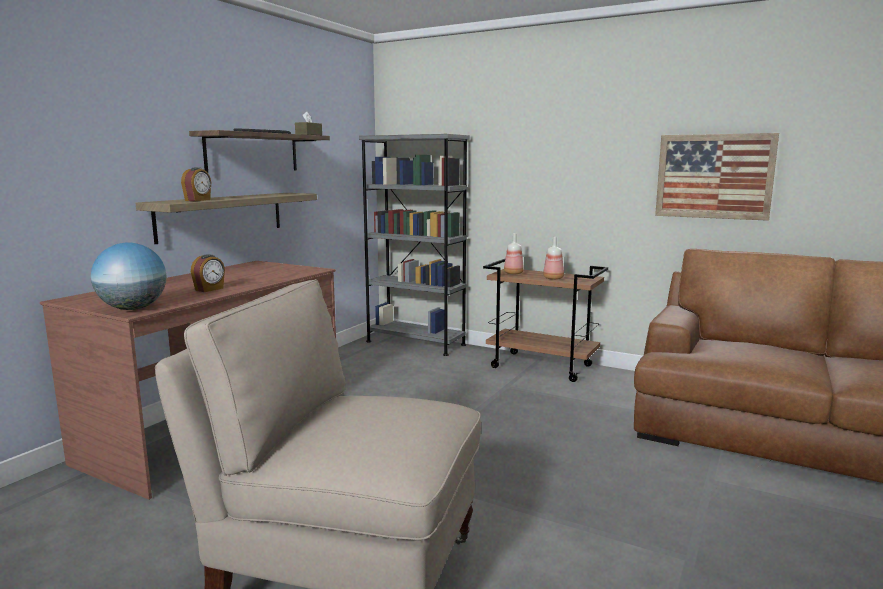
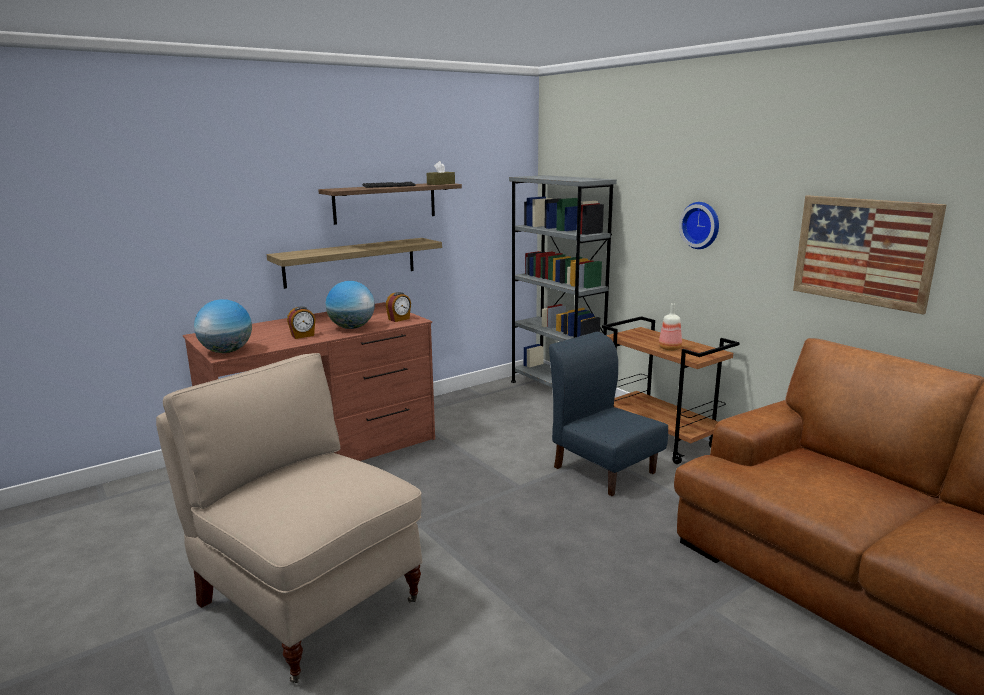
camera: 25 degrees right, 5 degrees up
(198, 200) = (315, 253): alarm clock -> alarm clock (399, 319)
(257, 279) = (352, 327): none -> globe
(513, 273) = (636, 336): bottle -> none
(520, 396) = (604, 469): none -> blue chair
(561, 169) = (701, 225): none -> wall clock

